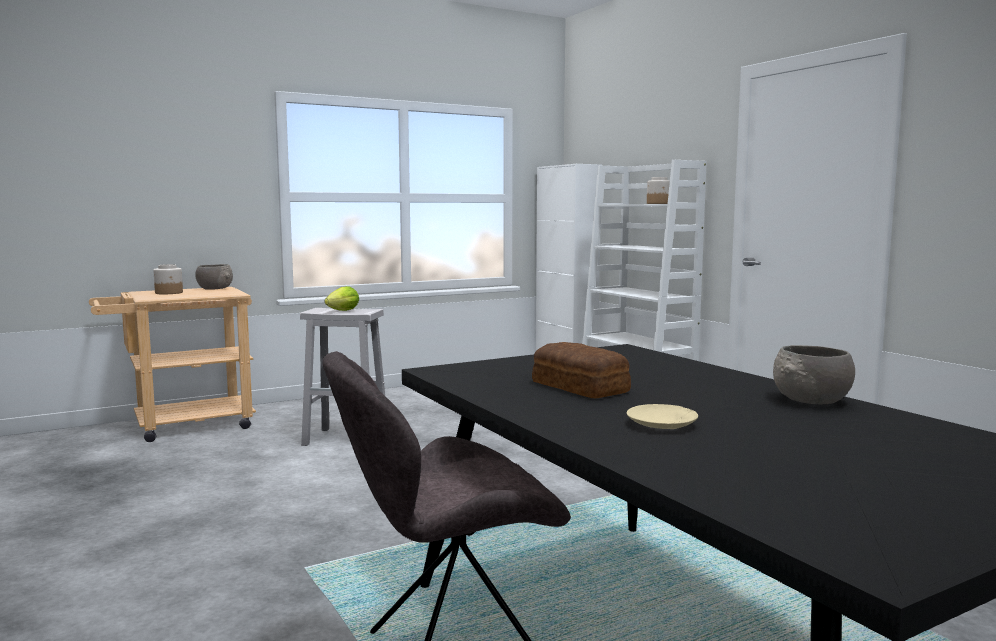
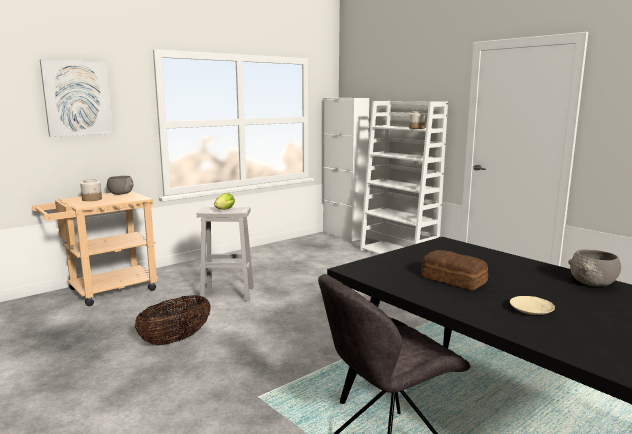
camera: 10 degrees left, 5 degrees up
(163, 155) = (77, 98): none -> picture
(236, 489) = (176, 340): none -> basket

